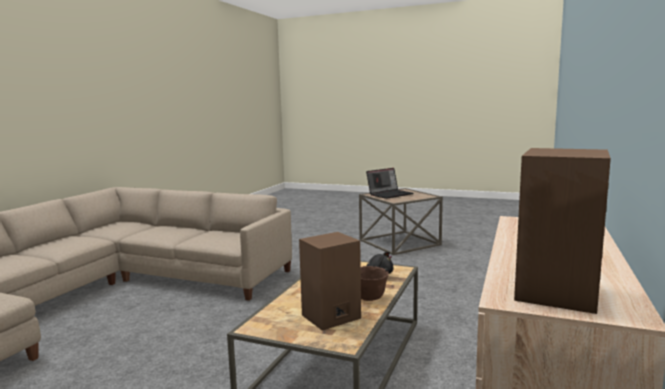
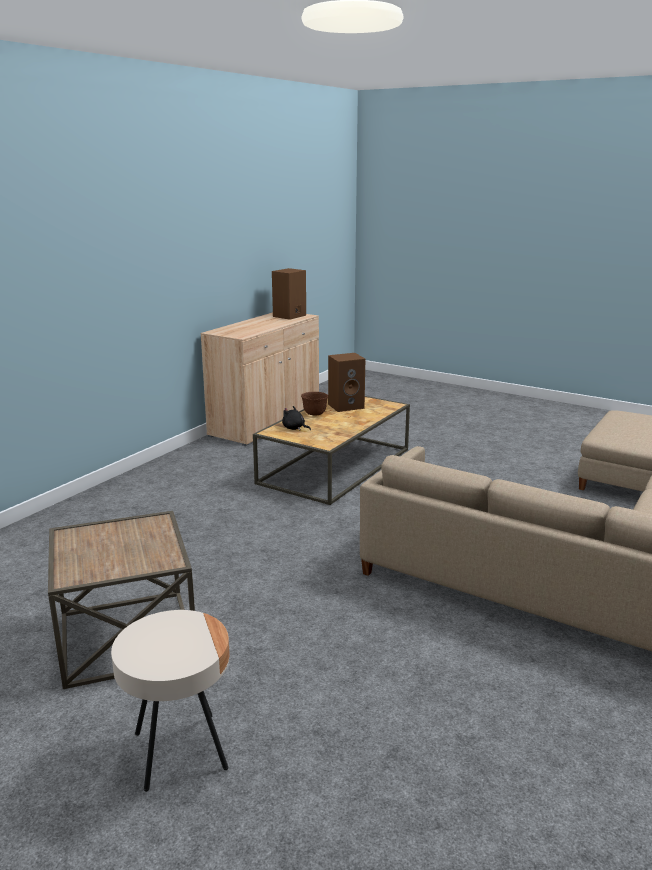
camera: 170 degrees left, 10 degrees up
(346, 227) = (180, 751): none -> beige side table
(390, 194) = (131, 553): laptop -> none

